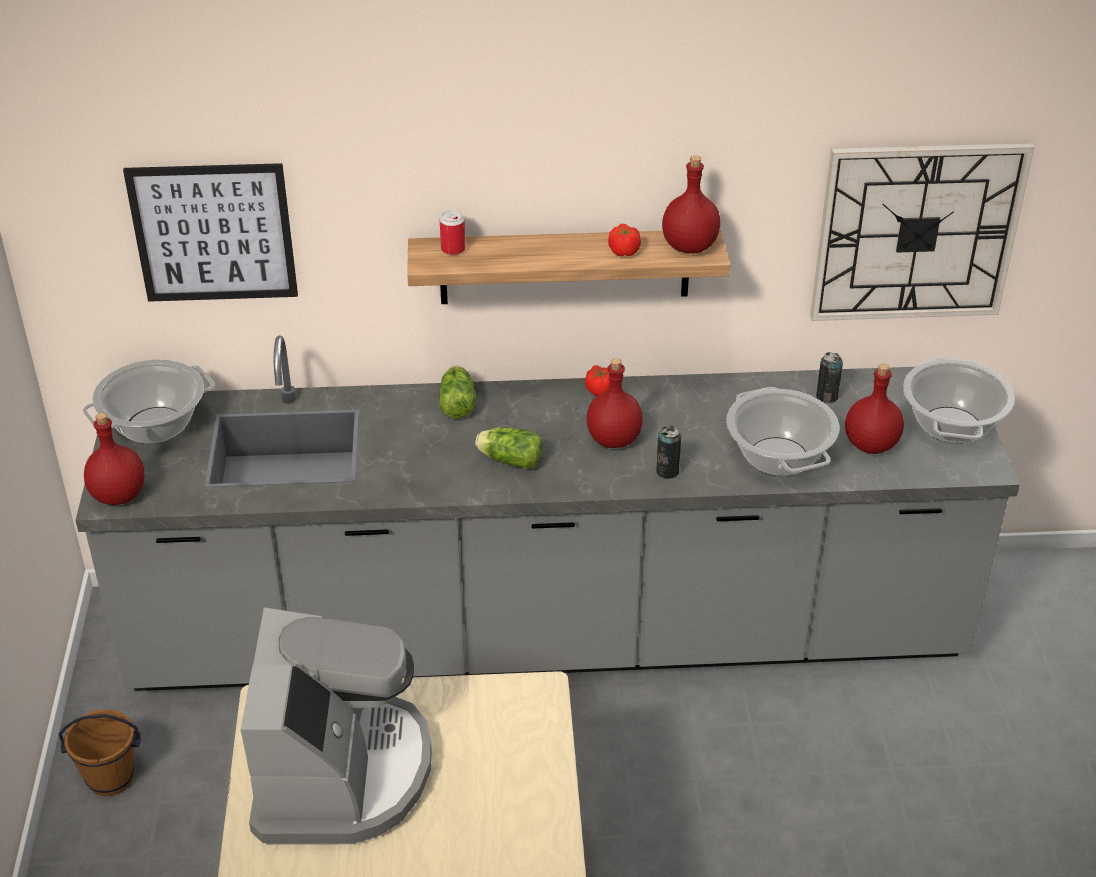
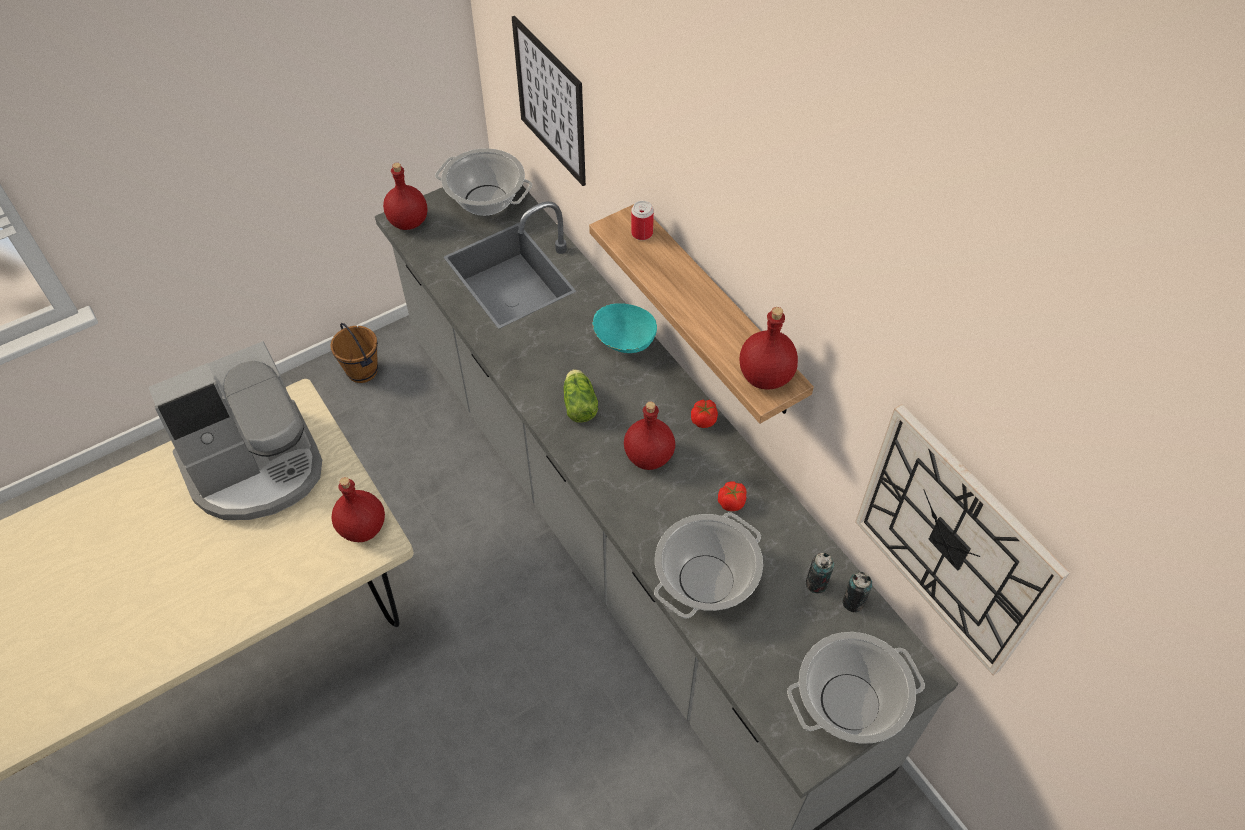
camera: 60 degrees right, 15 degrees up
(457, 403) = (624, 341): lettuce -> turquoise bowl
(624, 251) = (722, 336): tomato -> tomato (731, 502)
(667, 471) = (634, 509): can -> can (853, 602)
(869, 445) = (771, 644): red bottle -> red bottle (362, 527)

